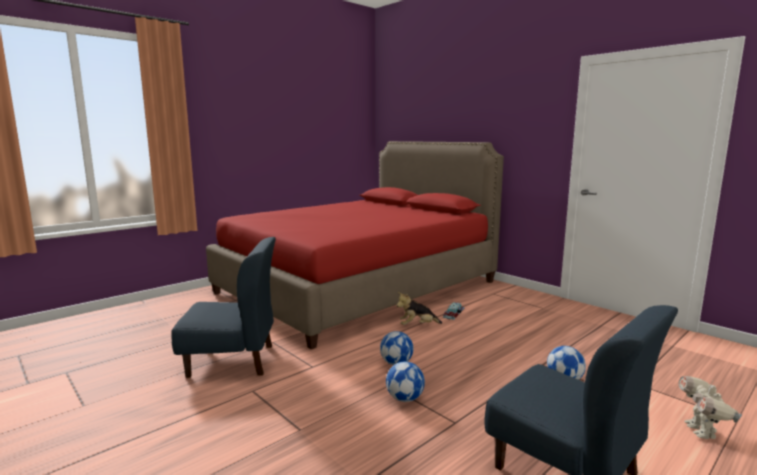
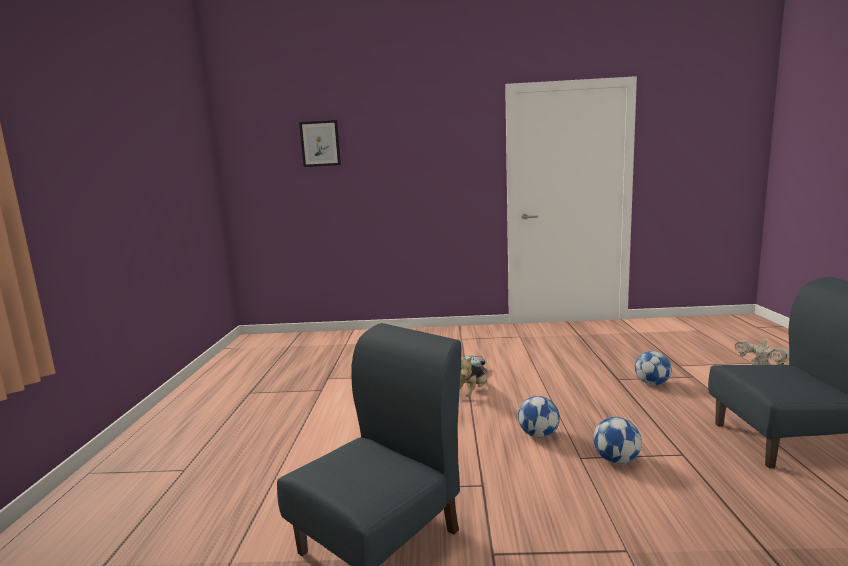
camera: 45 degrees left, 0 degrees up
(358, 287) = (323, 381): red bed -> none
(432, 113) = (320, 143): none -> picture

